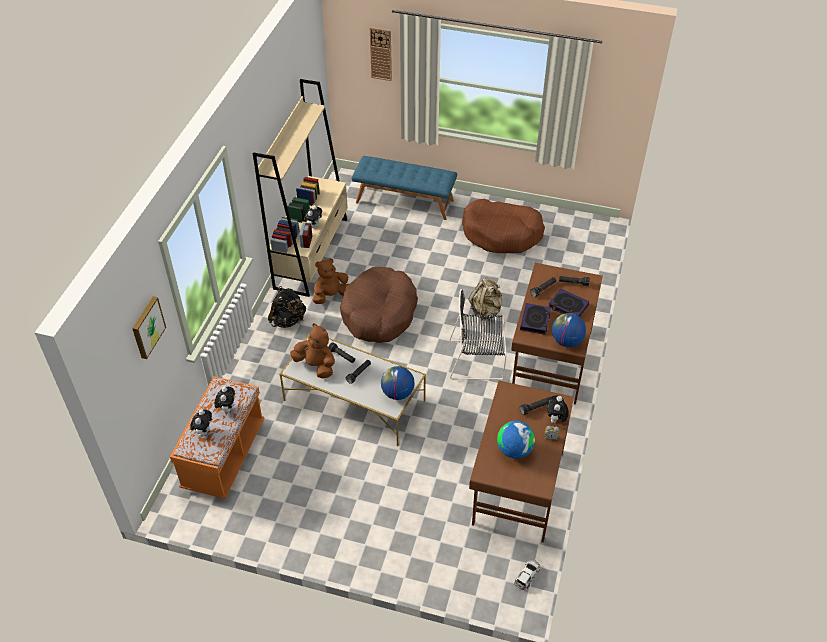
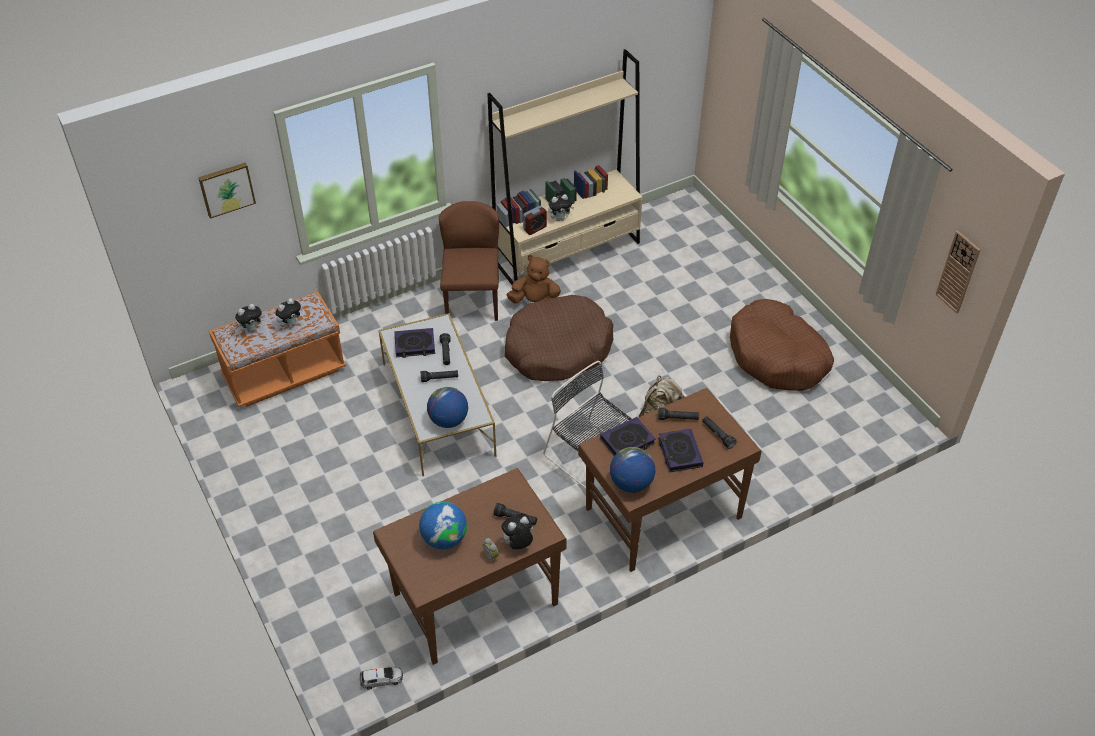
camera: 45 degrees right, 0 degrees up
(288, 320) = (472, 299): black backpack -> brown chair
(316, 365) = (415, 345): brown plush toy -> book
(381, 54) = (752, 69): wall clock -> wall clock (958, 272)
(405, 201) = (718, 260): blue bench -> none

